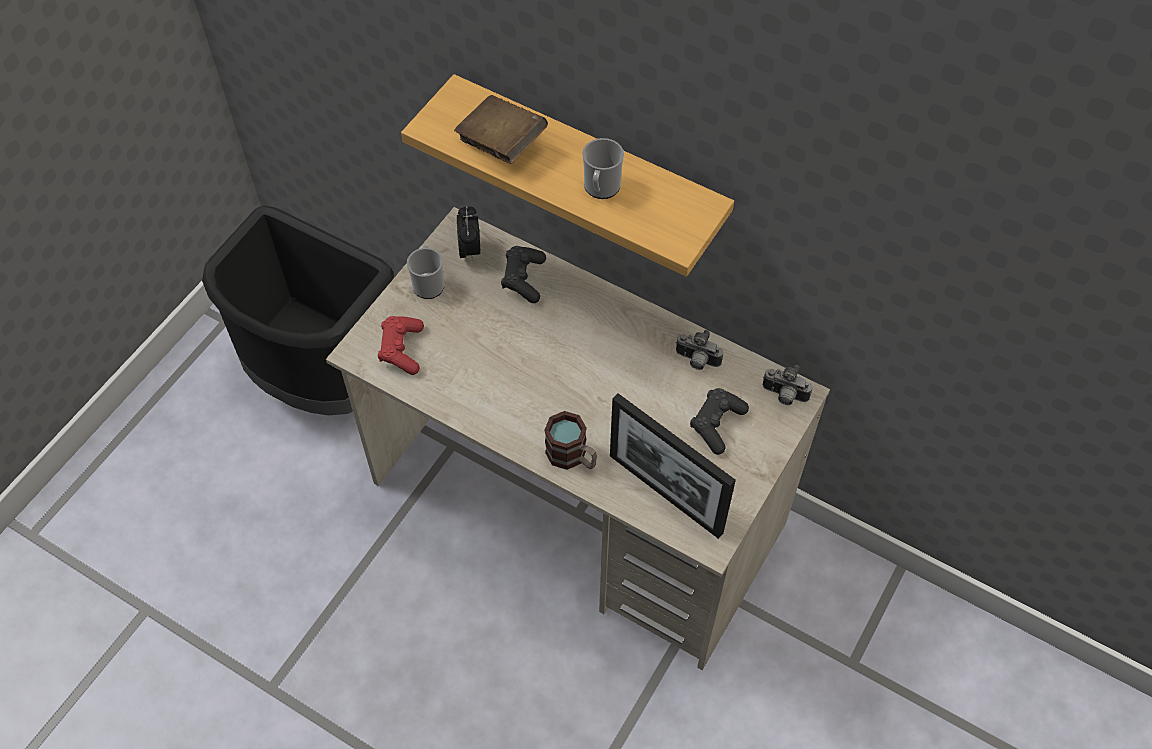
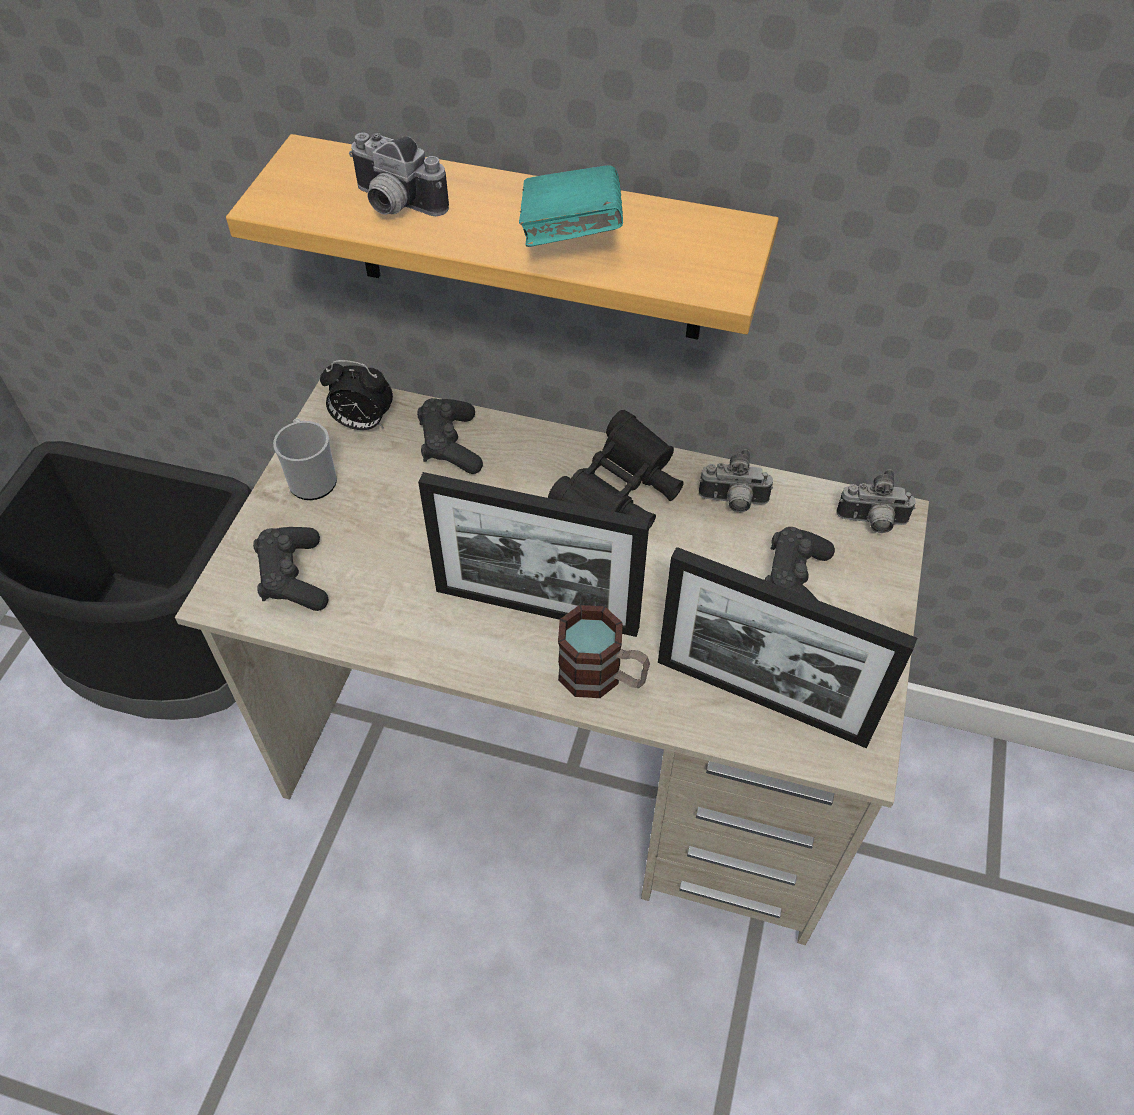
camera: 15 degrees left, 5 degrees down
(402, 350) = (293, 578): red game controller -> black game controller
(470, 250) = (362, 424): alarm clock -> alarm clock turned 120 degrees clockwise
(501, 144) = (393, 205): brown book -> camera
(545, 404) = (536, 609): none -> picture frame
(601, 188) = (570, 235): mug -> turquoise book
(623, 340) = (620, 497): none -> black binoculars

